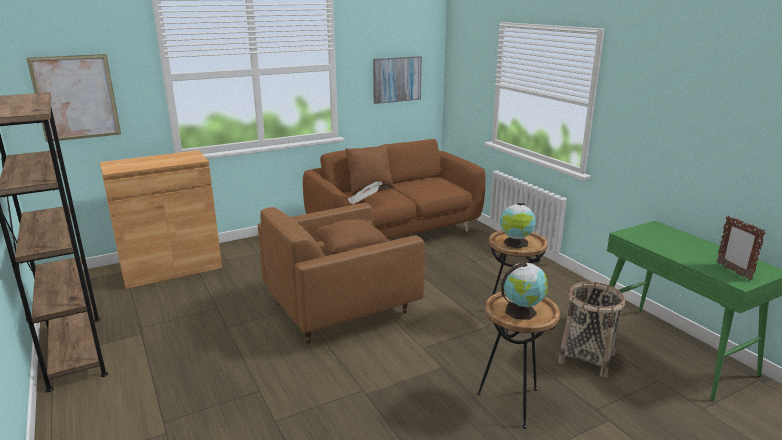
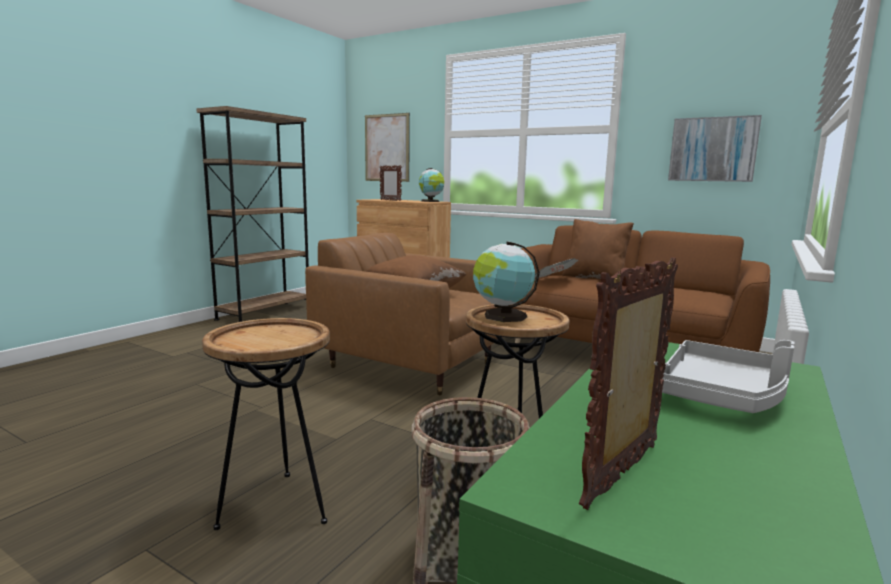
camera: 60 degrees right, 10 degrees down
(147, 165) = (390, 200): none -> picture frame
(522, 311) = (263, 337): globe -> globe (431, 201)
(679, 242) = (723, 394): none -> grey tray

